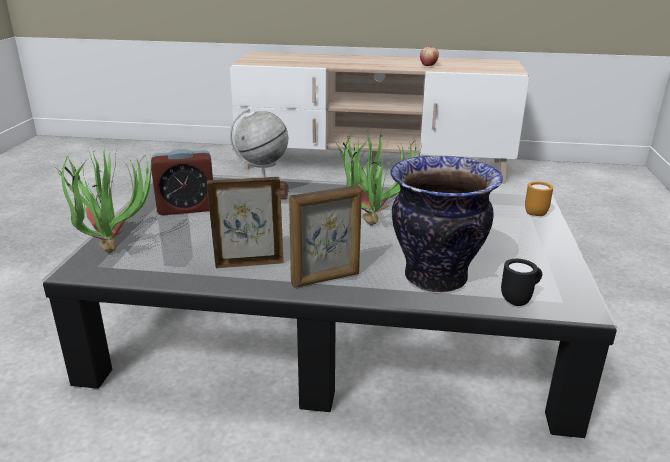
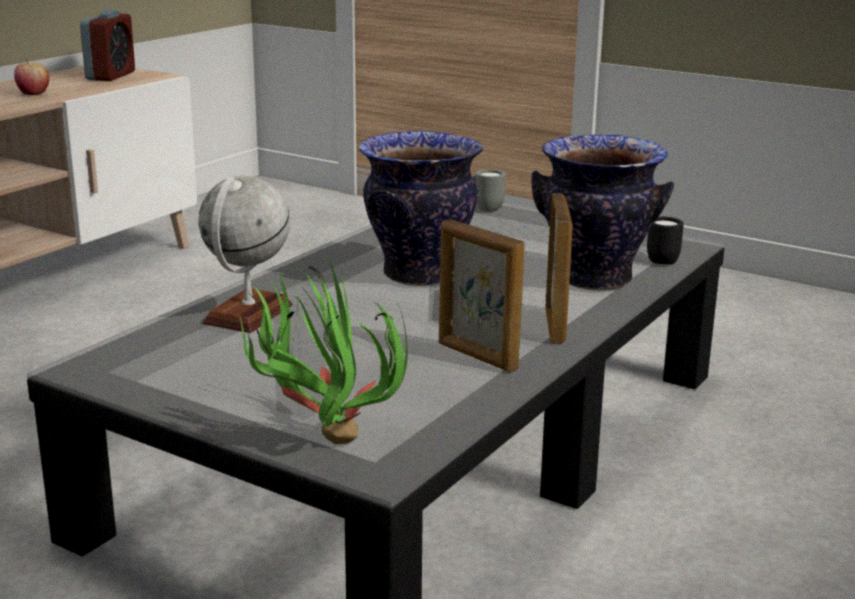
camera: 65 degrees left, 5 degrees down
(186, 208) = (239, 371): alarm clock -> alarm clock (110, 76)
(249, 263) = (476, 357): picture frame -> picture frame turned 60 degrees counterclockwise
(371, 219) = (418, 275): potted plant -> vase
(535, 212) = (486, 208): orange mug -> grey mug

